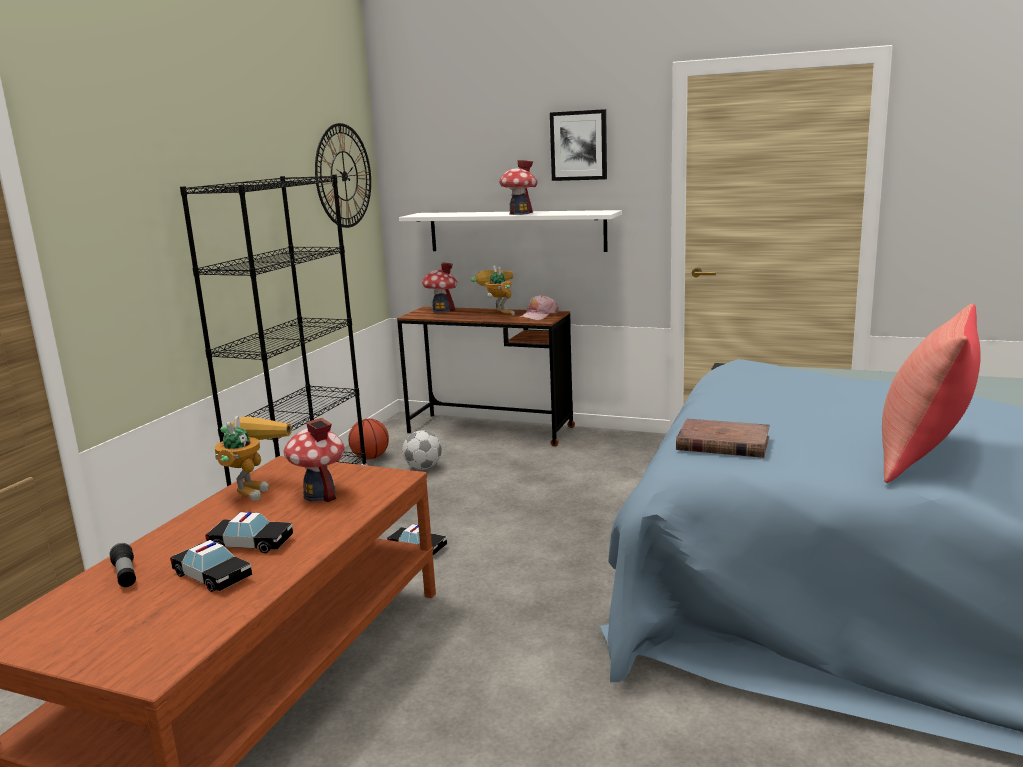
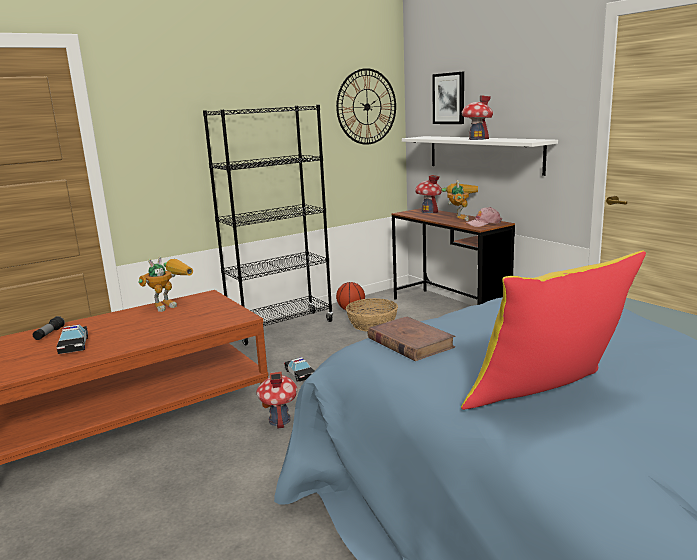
camera: 35 degrees right, 0 degrees up
(251, 543) = (116, 334): toy car -> none
(319, 494) = (190, 316): toy house -> toy house (279, 420)
(423, 467) = (372, 324): football -> basket
(579, 145) = (530, 83): picture -> picture (449, 98)
(923, 456) = (549, 399): red pillow -> yellow pillow

